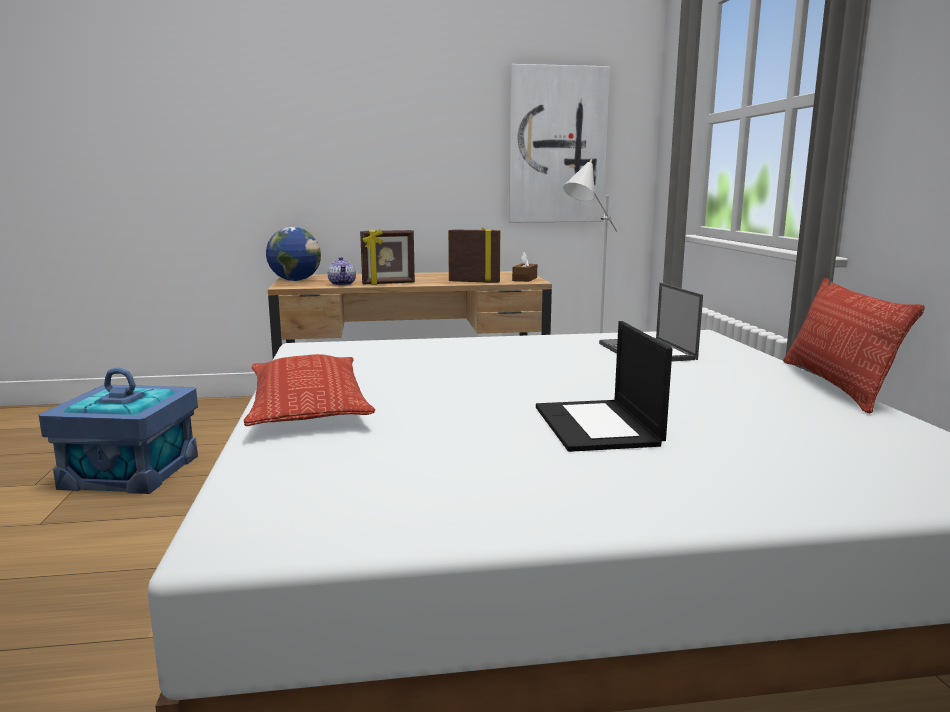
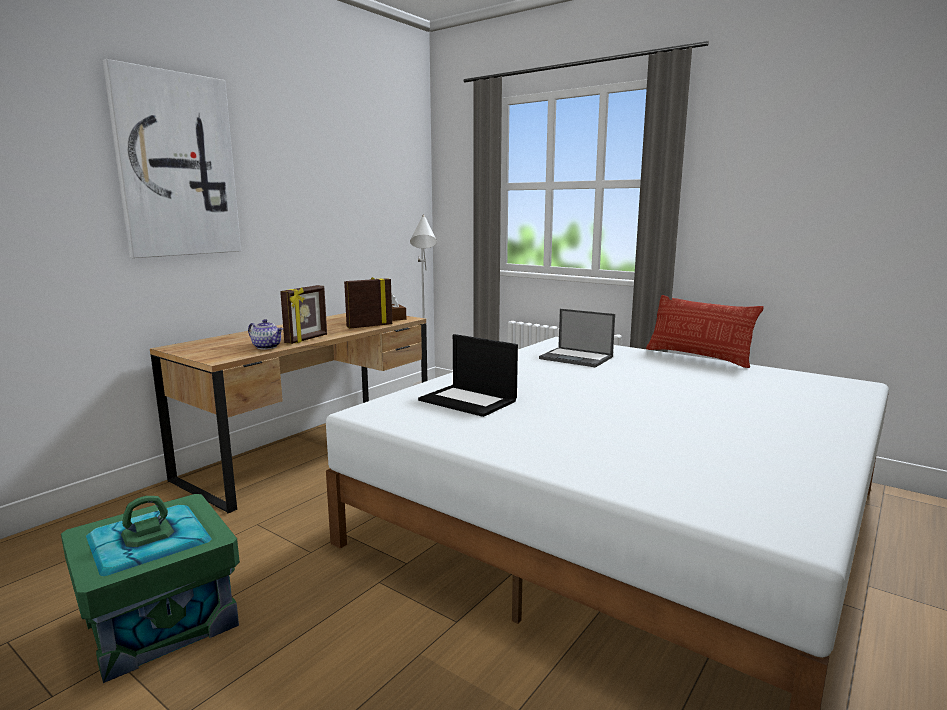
camera: 45 degrees left, 0 degrees up
(131, 471) = (160, 619): blue storage box -> green storage box
(295, 280) = (198, 352): globe -> none
(307, 403) = (534, 451): pillow -> none
(557, 145) = (374, 201): picture -> picture (176, 165)
(598, 426) = (698, 408): laptop -> laptop (469, 400)

